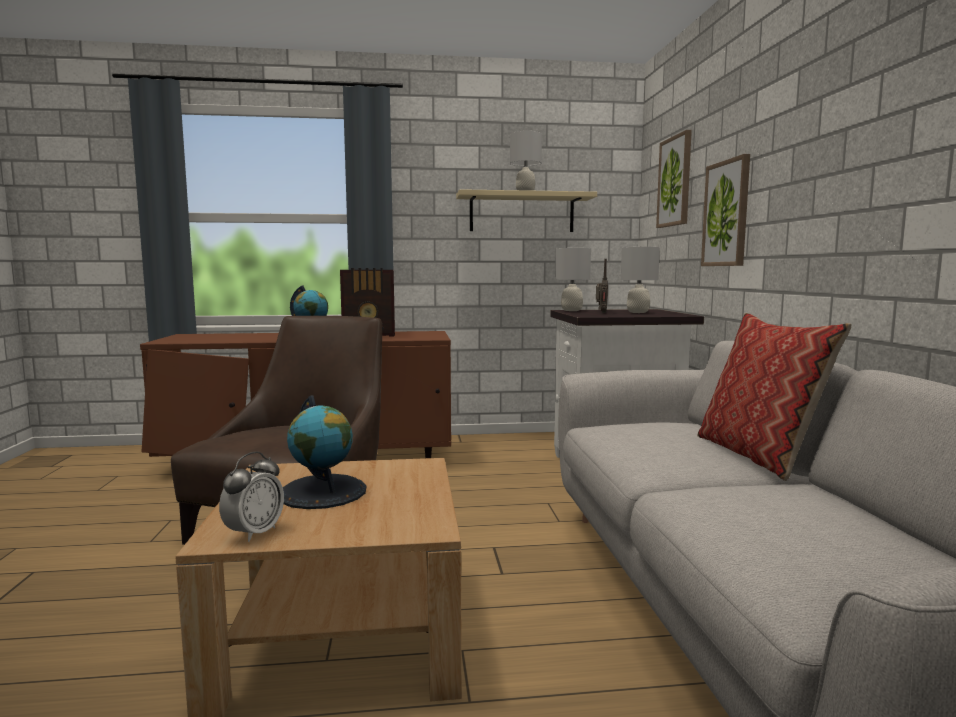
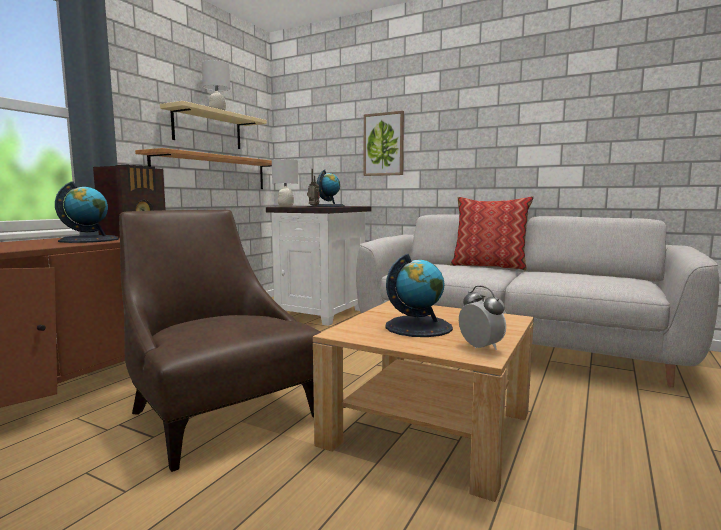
camera: 55 degrees left, 0 degrees up
(525, 264) = (212, 172): none -> shelf
(638, 312) = (328, 206): grey table lamp -> globe
(675, 181) = (322, 120): picture -> none

